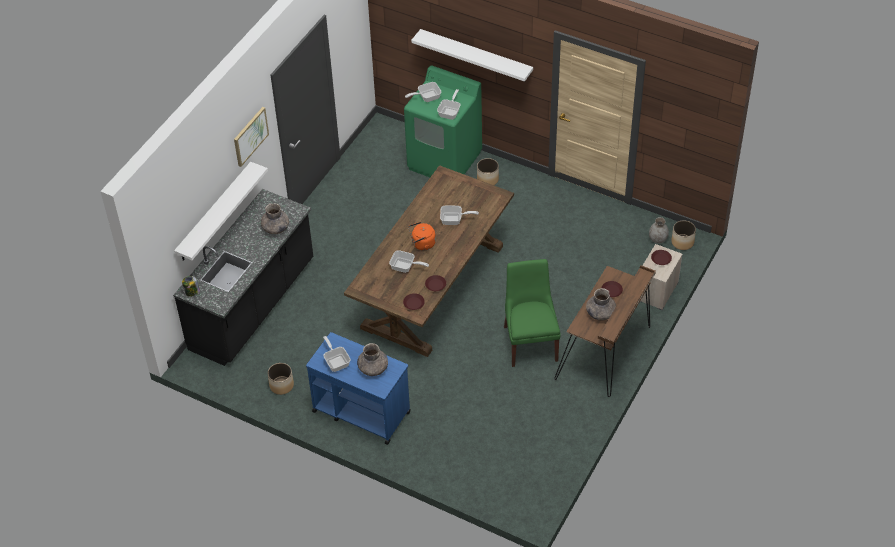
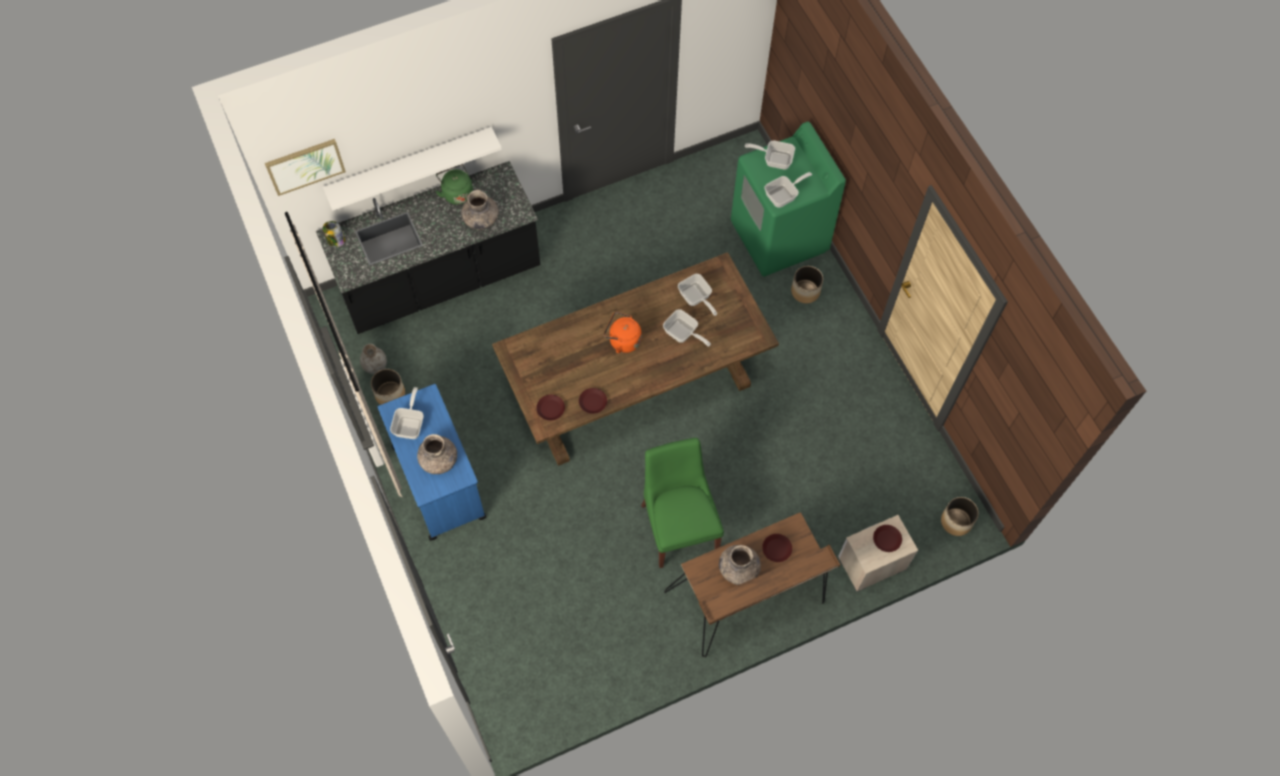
camera: 35 degrees right, 15 degrees up
(246, 223) = (456, 192): none -> green kettle
(250, 136) = (495, 99): picture -> picture (305, 166)
(405, 267) = (580, 357): frying pan -> frying pan (696, 298)
(476, 55) = (851, 147): white shelf -> none
(530, 341) = (679, 525): green chair -> green chair turned 45 degrees counterclockwise
(657, 239) = (930, 497): grey vase -> grey vase (375, 366)

